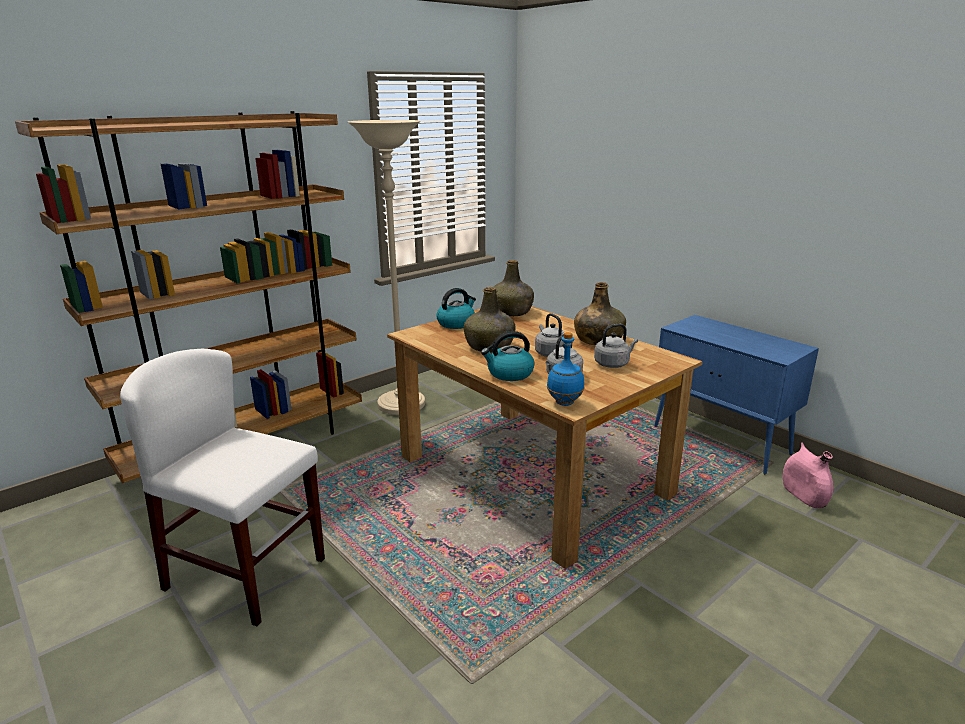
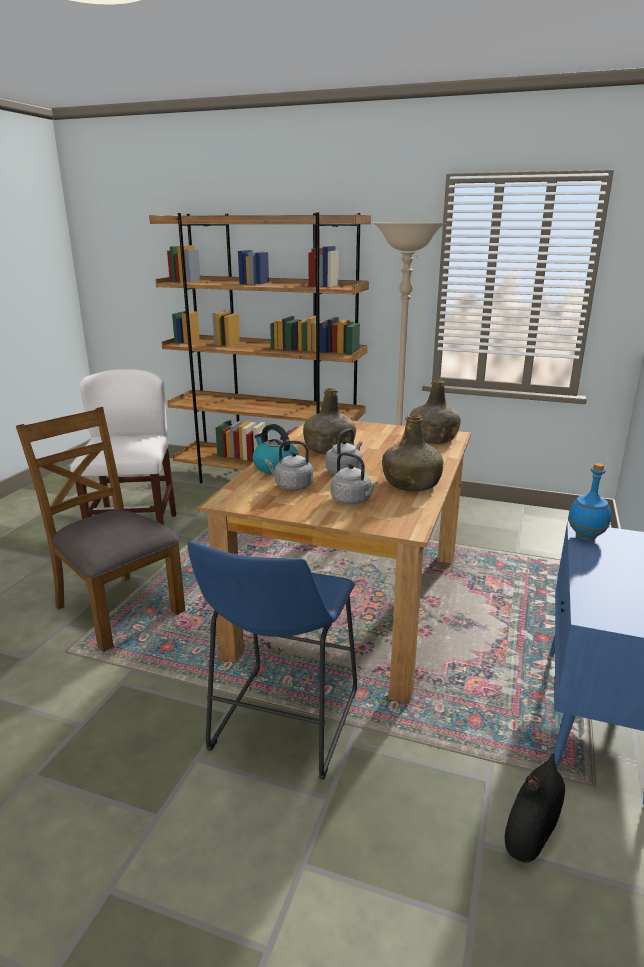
camera: 60 degrees right, 0 degrees up
(417, 623) = (117, 609): none -> brown chair
(456, 323) = (368, 428): kettle -> none
(565, 402) = (234, 496): blue bottle -> blue bottle (586, 537)
(673, 559) = (281, 726): none -> blue stool
(803, 496) = (531, 834): pink vase -> black vase

